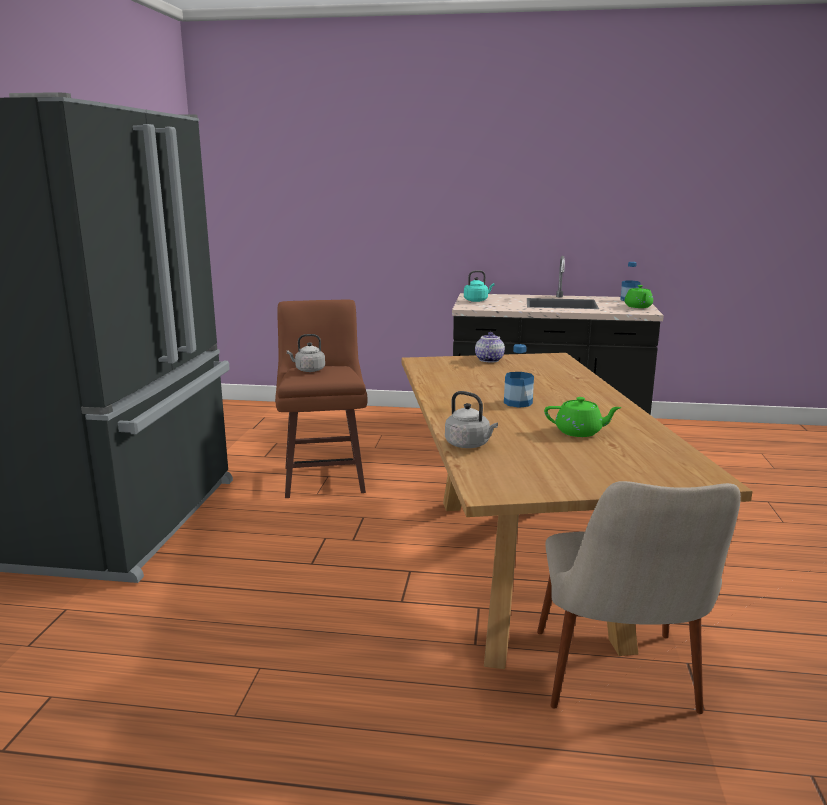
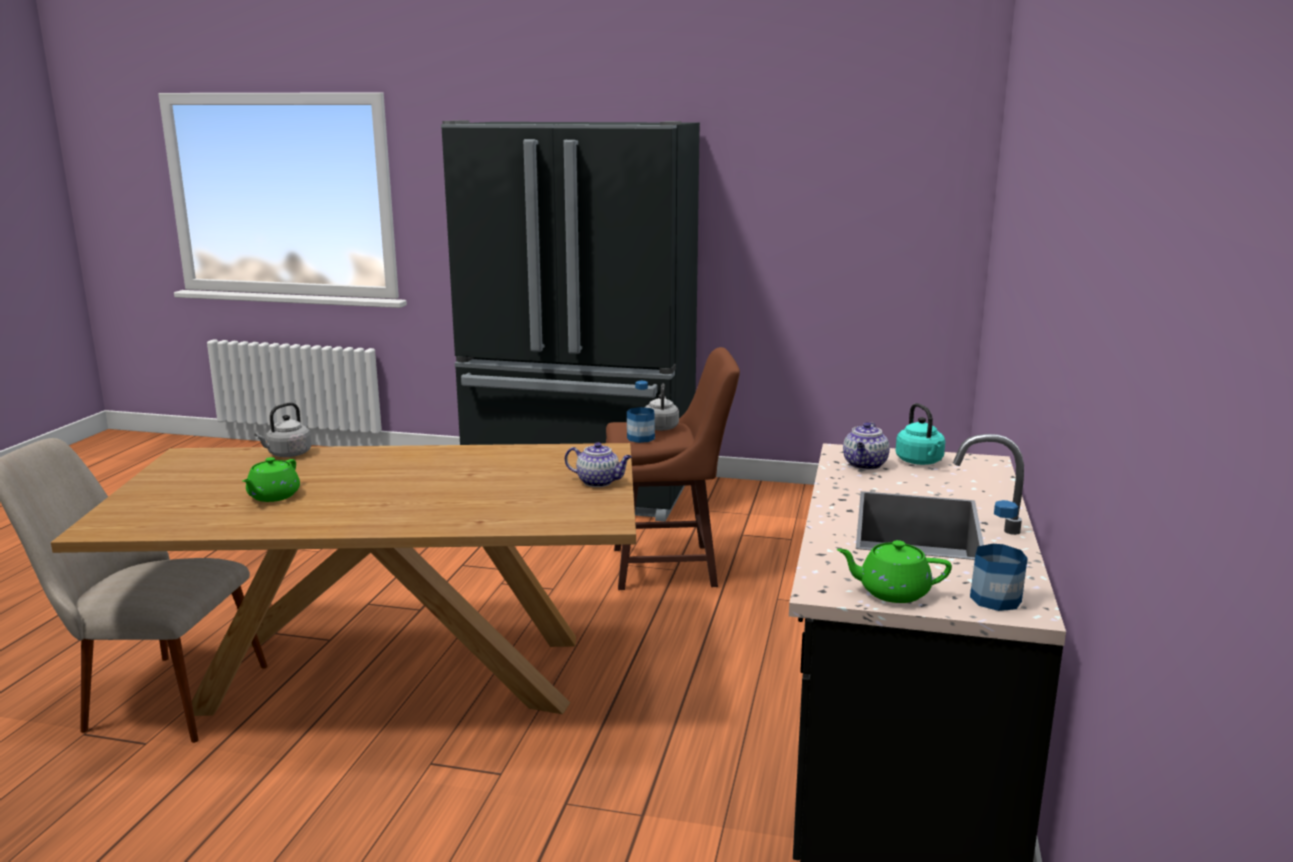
camera: 95 degrees right, 0 degrees up
(487, 305) = (865, 465): none -> teapot
(518, 403) = (393, 481): bottle -> bottle (640, 438)

